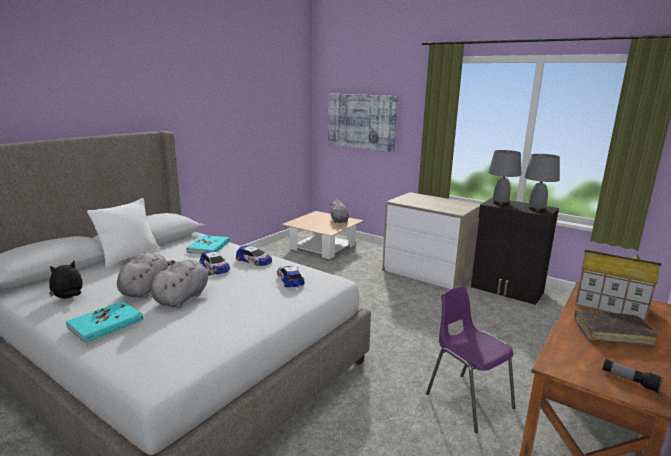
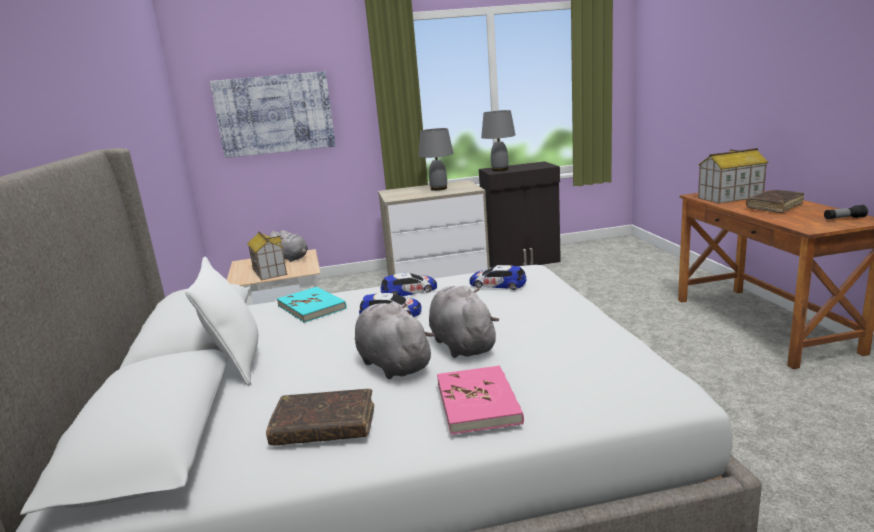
camera: 45 degrees left, 0 degrees up
(69, 298) = (324, 427): plush toy -> brown book
(105, 324) = (478, 402): turquoise book -> pink book
(314, 224) = (269, 272): none -> toy house
(467, 400) = (658, 338): purple chair -> none
(537, 209) = (536, 165): grey table lamp -> grey table lamp (439, 188)

